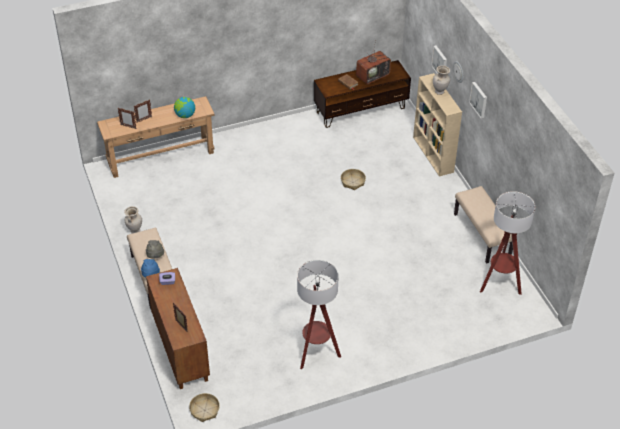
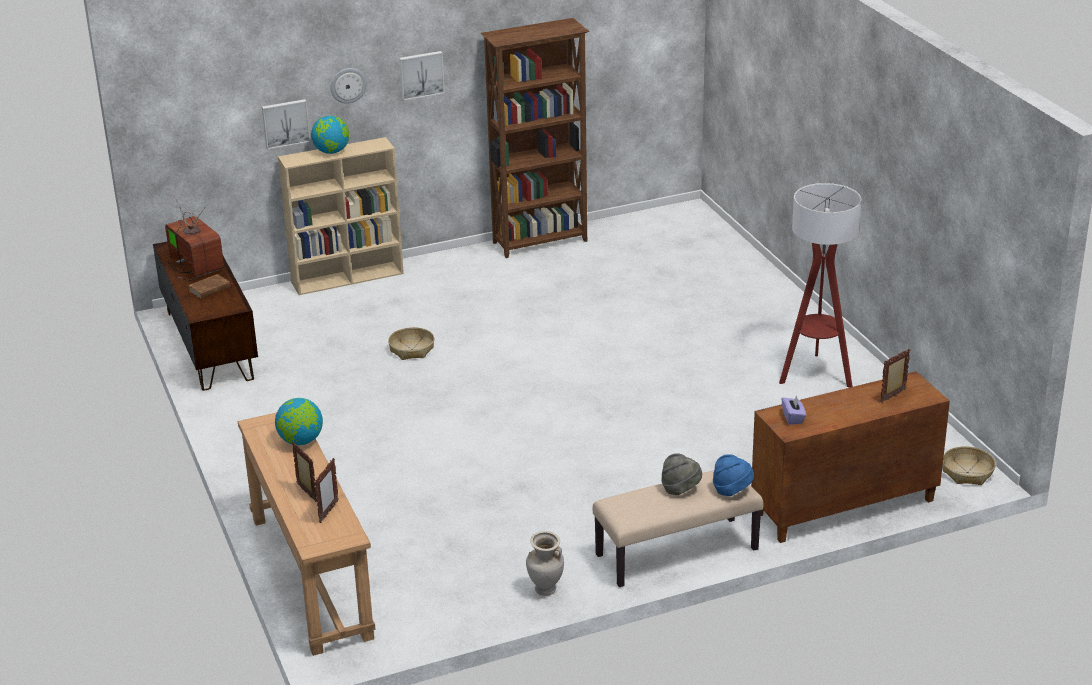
camera: 90 degrees left, 15 degrees down
(440, 92) = (332, 152): beige vase -> globe
(482, 235) = (541, 242): beige bench -> brown bookcase
(500, 284) = (642, 232): floor lamp -> none

